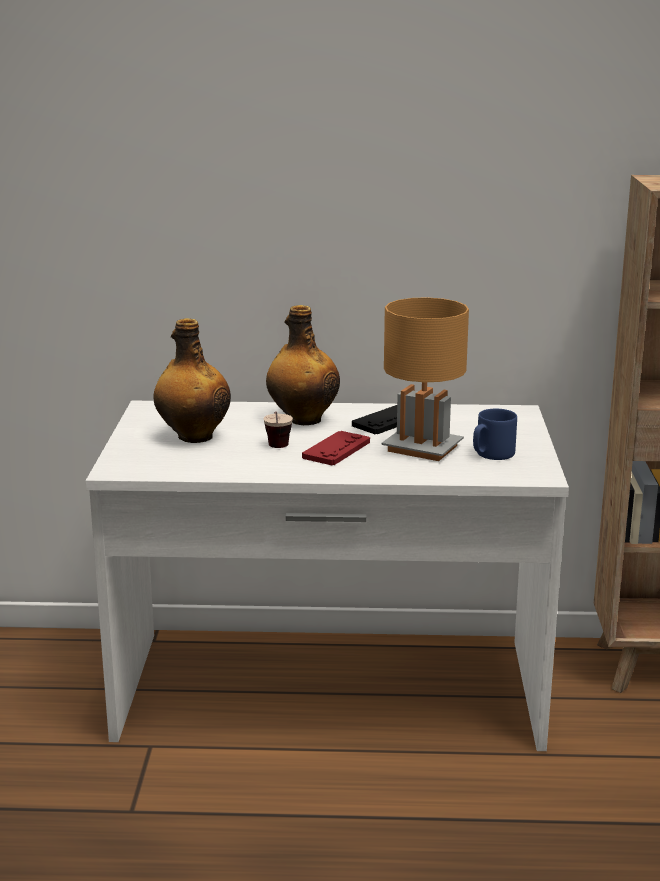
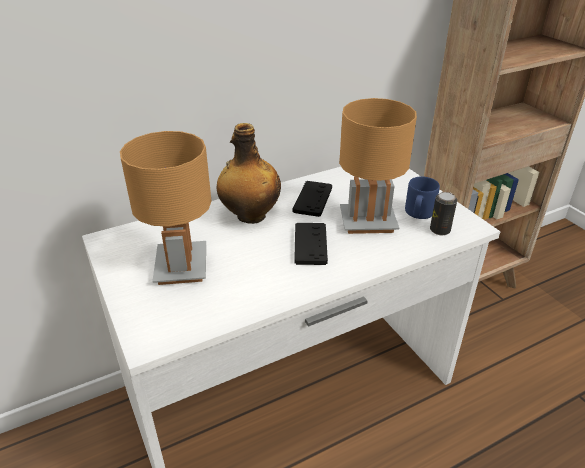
camera: 30 degrees left, 15 degrees up
(193, 436) = (180, 266): bottle -> brown table lamp
(277, 449) = (265, 260): cup -> none
(336, 450) = (310, 244): red game controller -> black game controller
(495, 470) = (440, 230): none -> can

